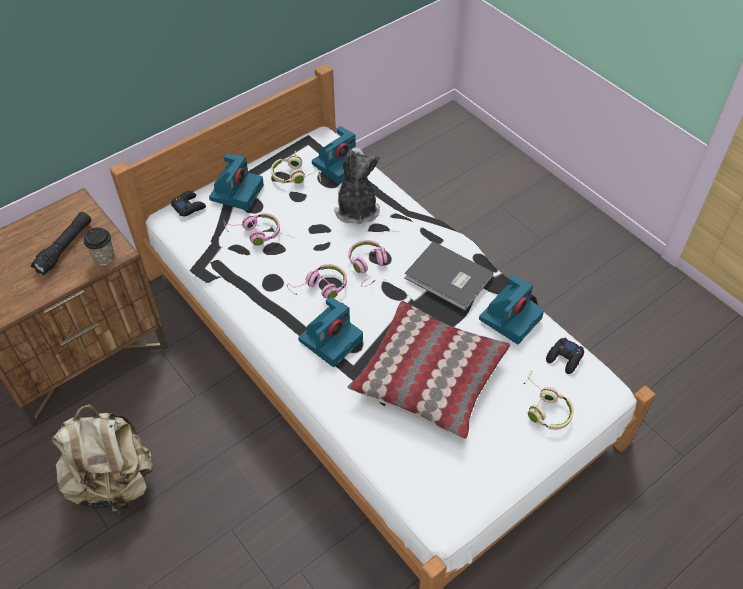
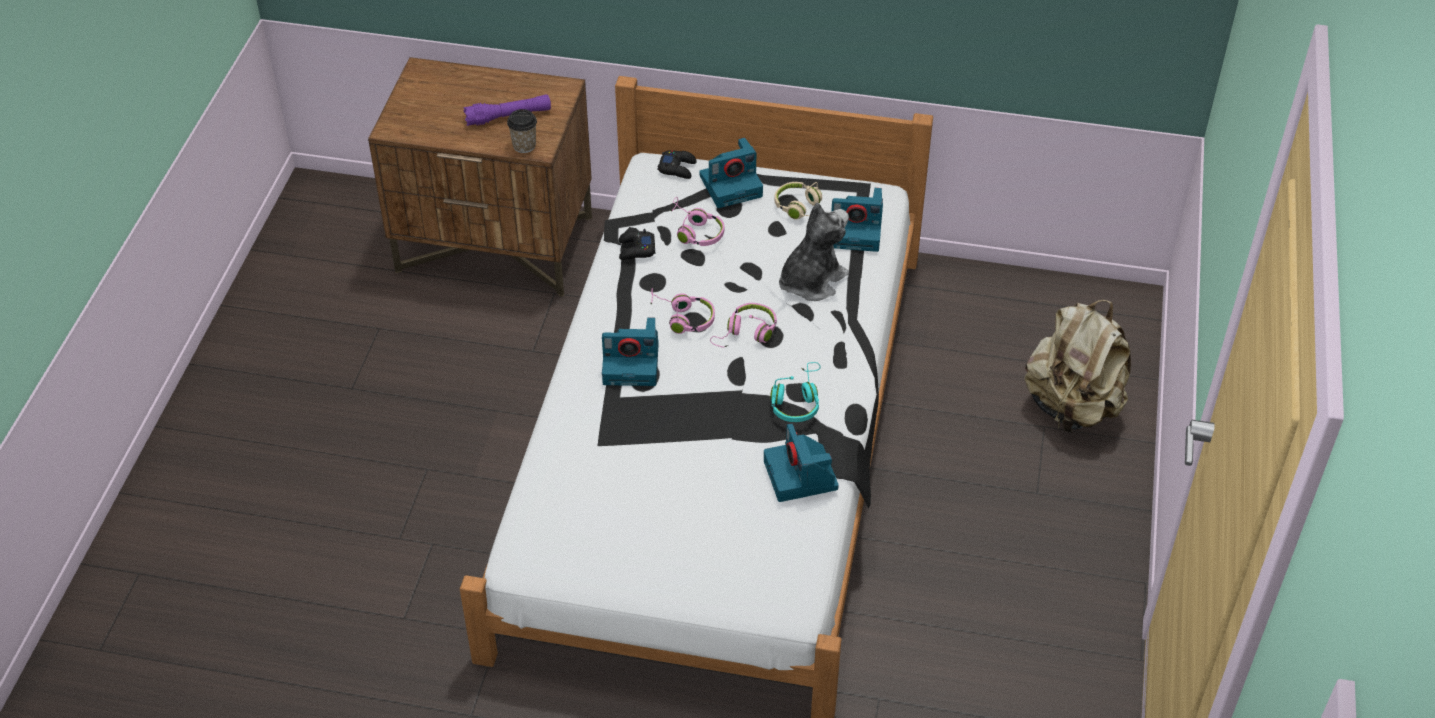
camera: 50 degrees right, 5 degrees down
(65, 248) = (508, 116): black flashlight -> purple flashlight
(113, 481) = (396, 359): beige backpack -> beige backpack (1073, 406)
(429, 376) = (664, 458): pillow -> none
(448, 279) = (797, 401): grey book -> turquoise headphones
(510, 317) = (801, 476): camera -> camera turned 75 degrees clockwise
(544, 407) = (717, 564): beige headphones -> none
(564, 358) = (797, 548): black game controller -> black game controller (636, 249)

